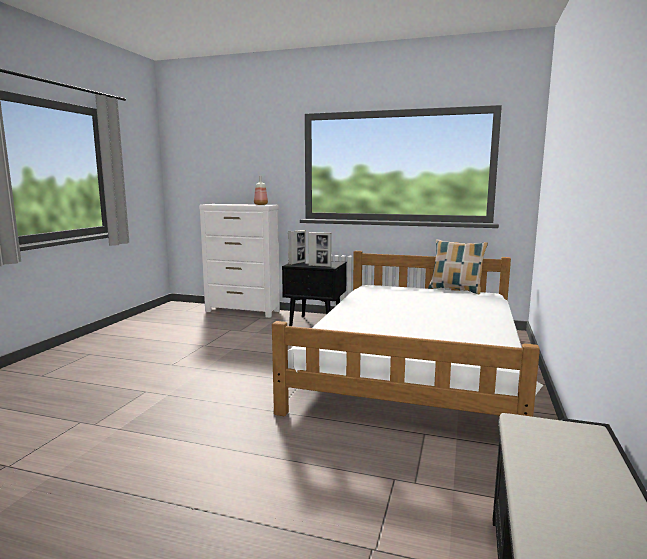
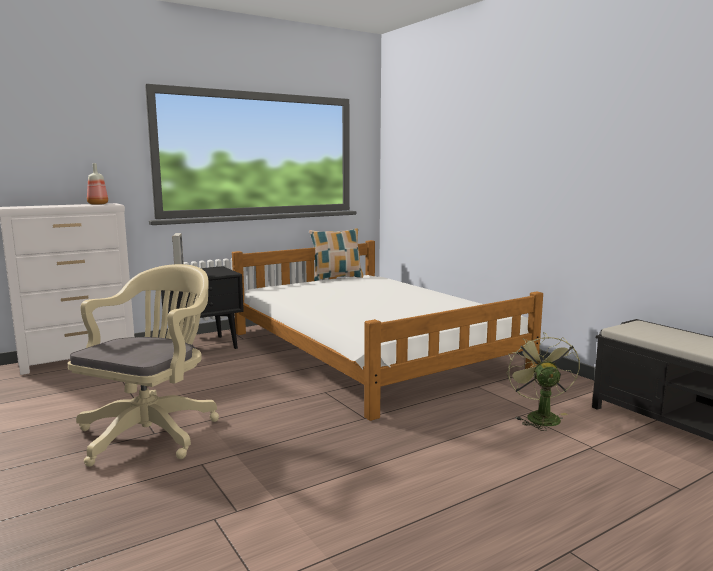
camera: 50 degrees left, 0 degrees up
(173, 363) = (153, 431): none -> beige office chair
(320, 266) = (216, 274): picture frame -> none
(406, 490) = (539, 416): none -> green fan

